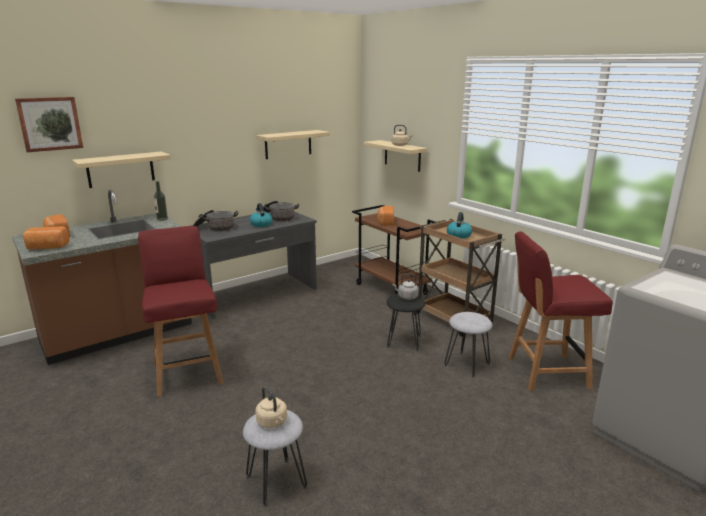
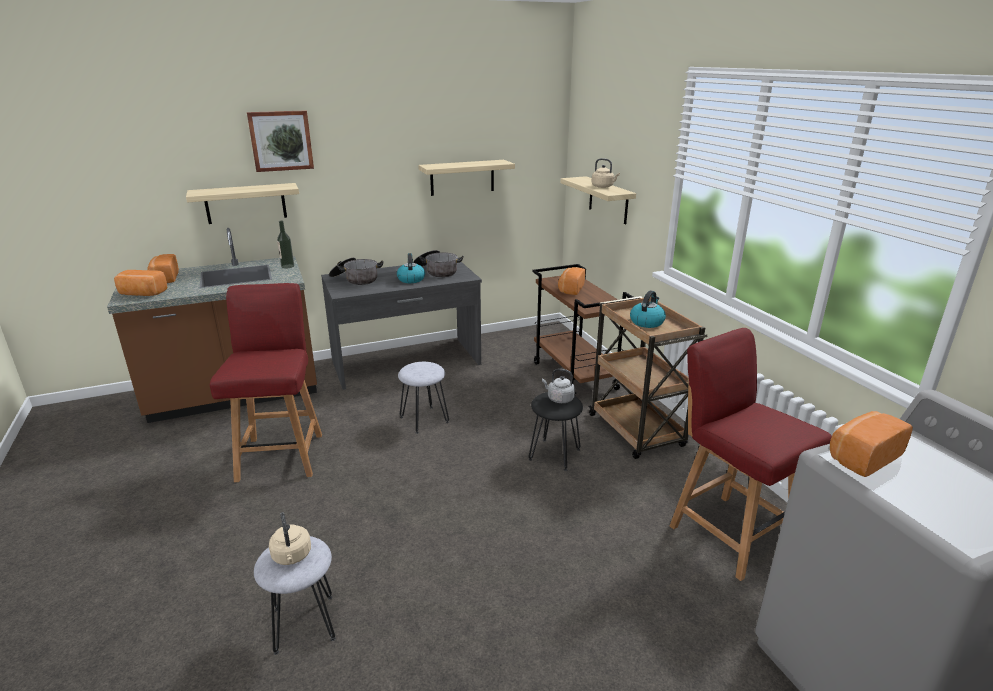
camera: 15 degrees right, 5 degrees up
(50, 123) = (160, 147): picture -> picture (281, 140)
(467, 364) = (622, 502): grey stool -> grey stool (424, 419)
(545, 372) = (729, 533): red chair -> red chair turned 45 degrees clockwise
(654, 285) = (862, 457): none -> bread

